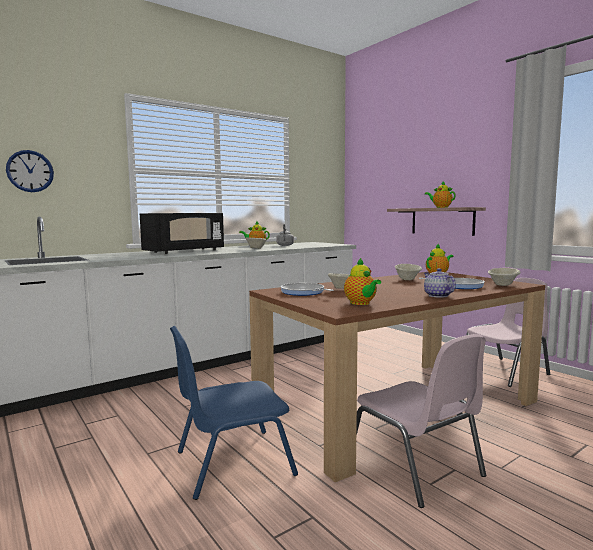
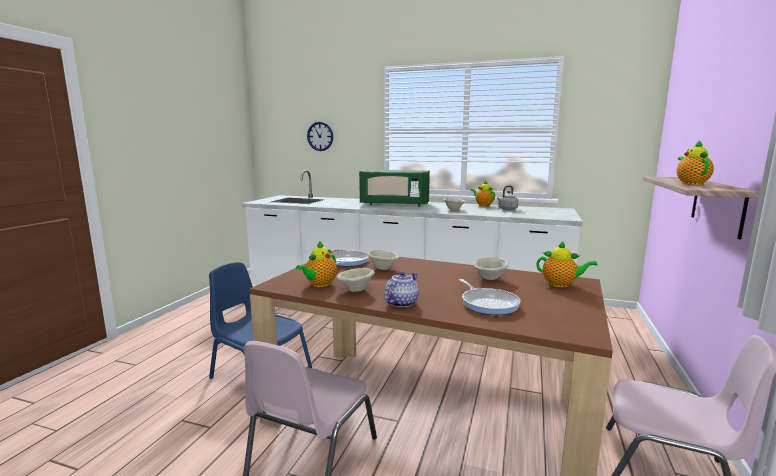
camera: 55 degrees right, 5 degrees up
(186, 251) = (394, 204): black microwave -> green microwave
(503, 285) = (548, 324): beige bowl -> beige bowl (356, 290)

